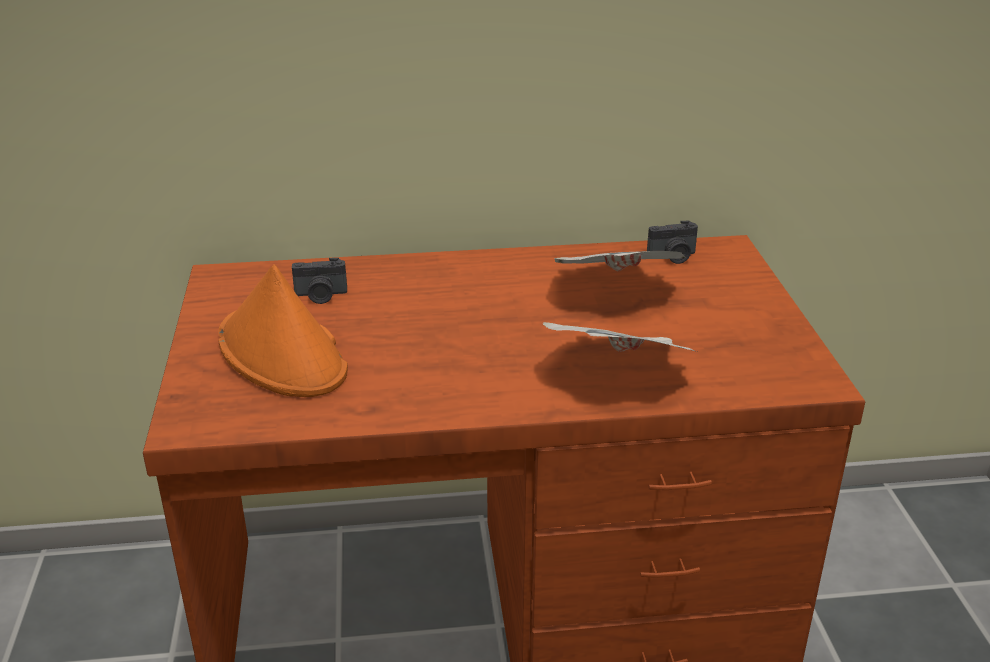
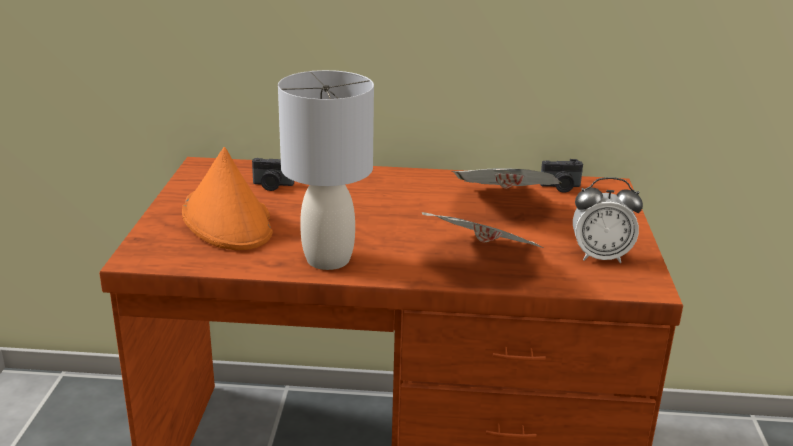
camera: 10 degrees right, 5 degrees down
(430, 395) = (327, 259): none -> grey table lamp
(752, 348) = (600, 256): none -> alarm clock

